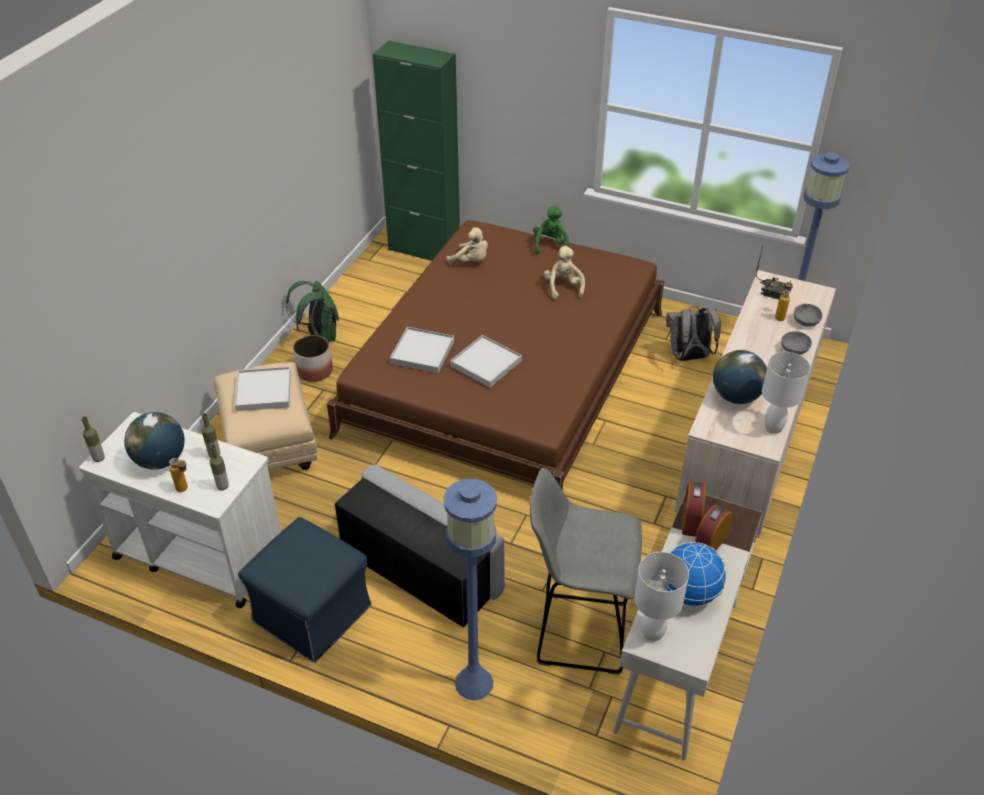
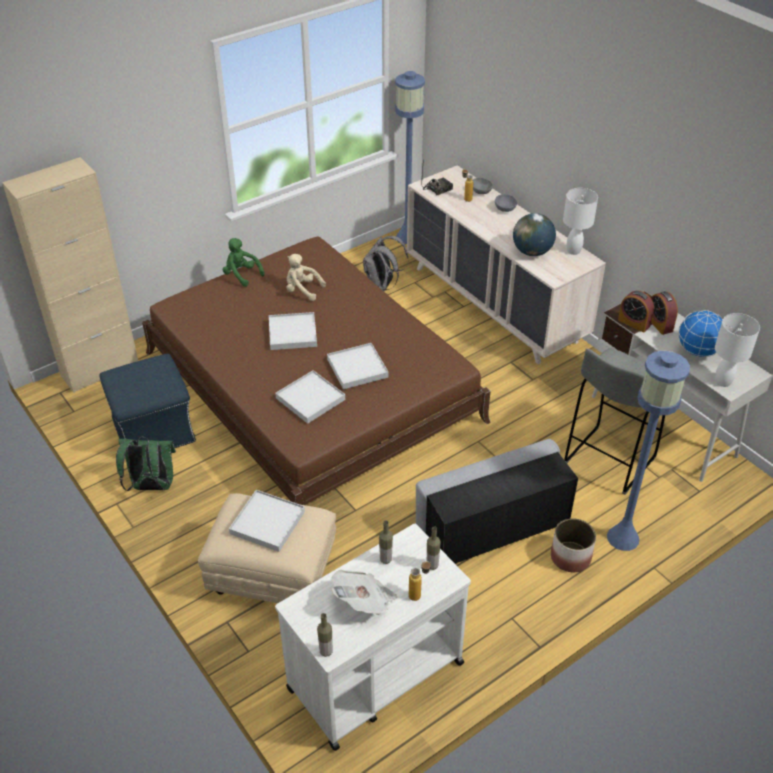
camera: 60 degrees left, 0 degrees up
(161, 460) = (364, 601): globe -> newspaper
(313, 614) = (498, 613): blue ottoman -> blue ottoman (154, 430)
(315, 371) = (198, 507): planter -> planter (570, 556)
(424, 250) = (100, 370): green cabinet -> beige cabinet
(471, 261) = (215, 326): beige plush toy -> none
(498, 306) = (292, 333): none -> white tray

